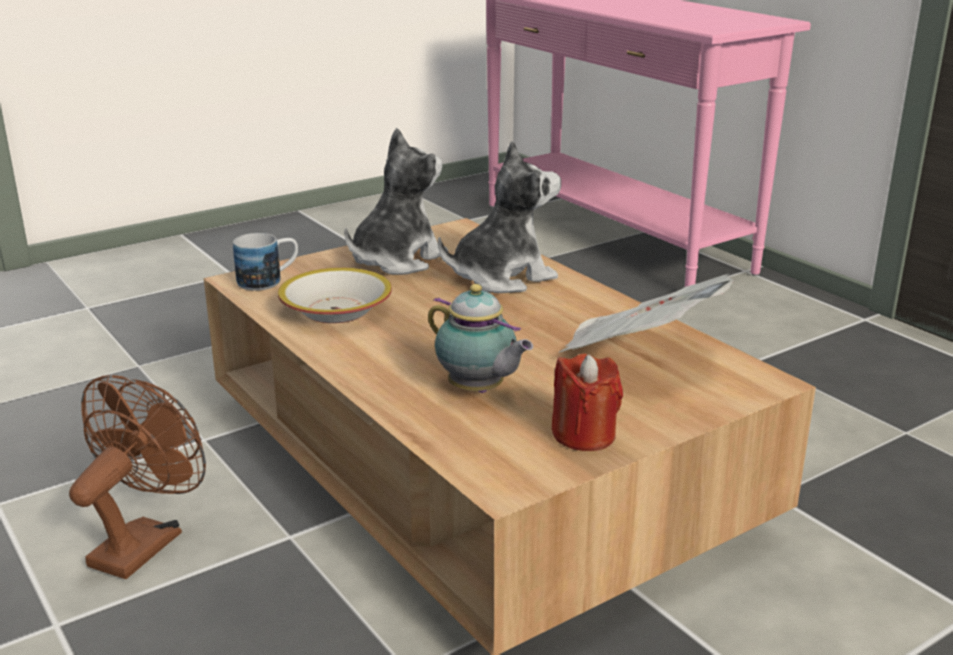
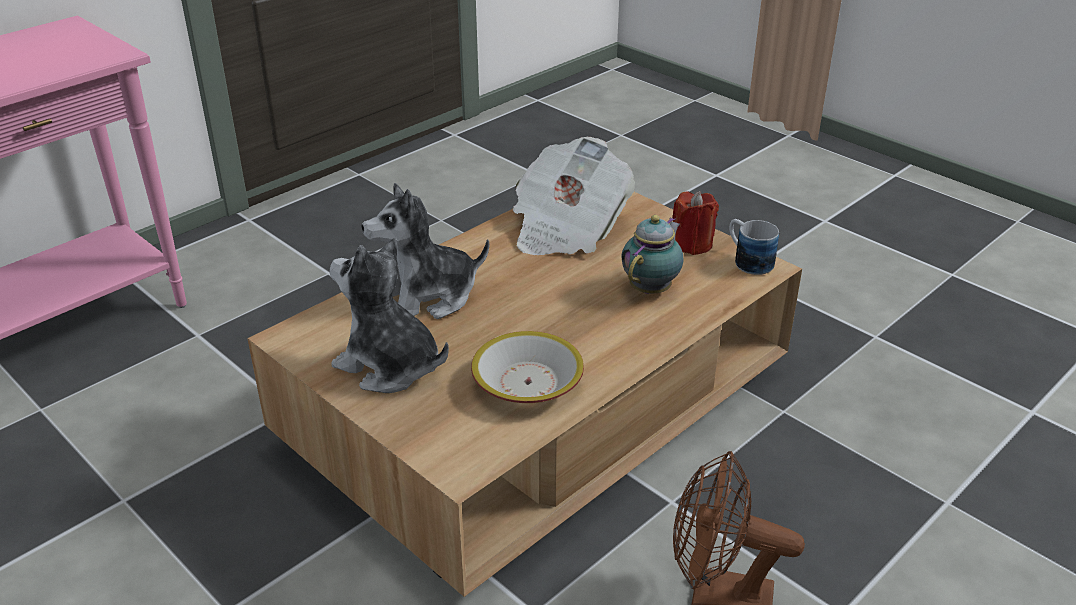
camera: 100 degrees left, 10 degrees up
(269, 280) = (460, 446): mug -> mug (747, 260)
(501, 277) = (427, 298): plush toy -> plush toy turned 75 degrees counterclockwise

